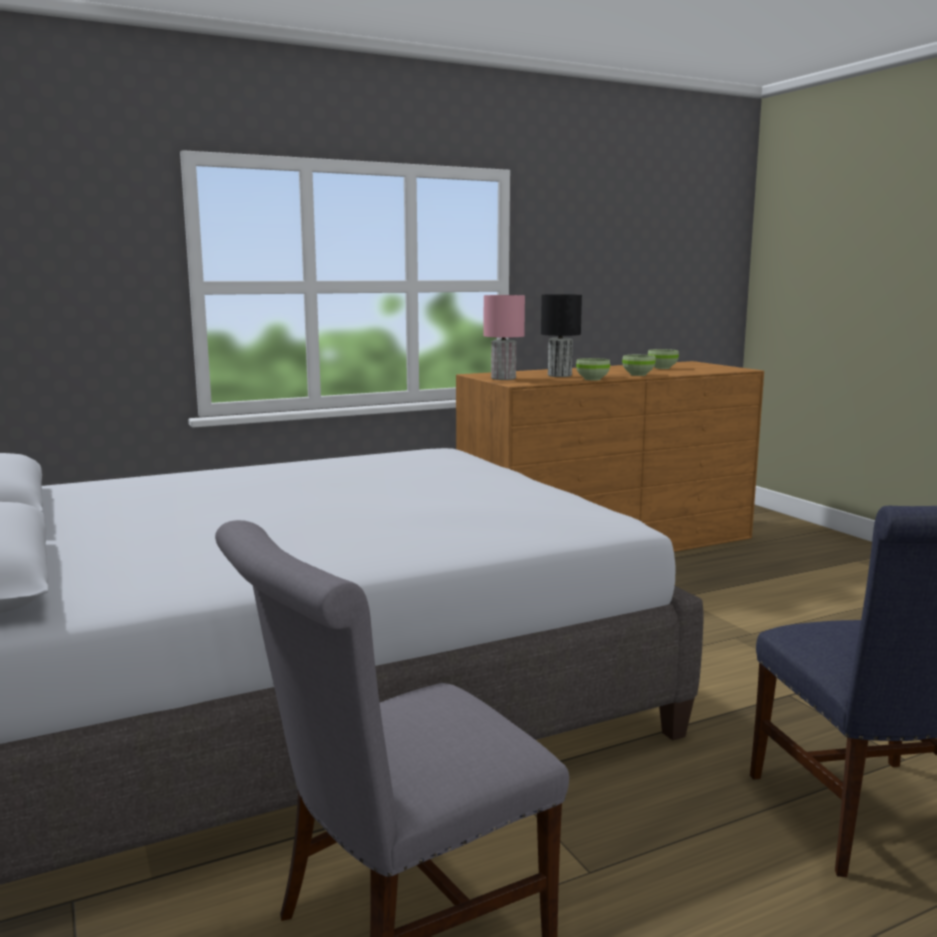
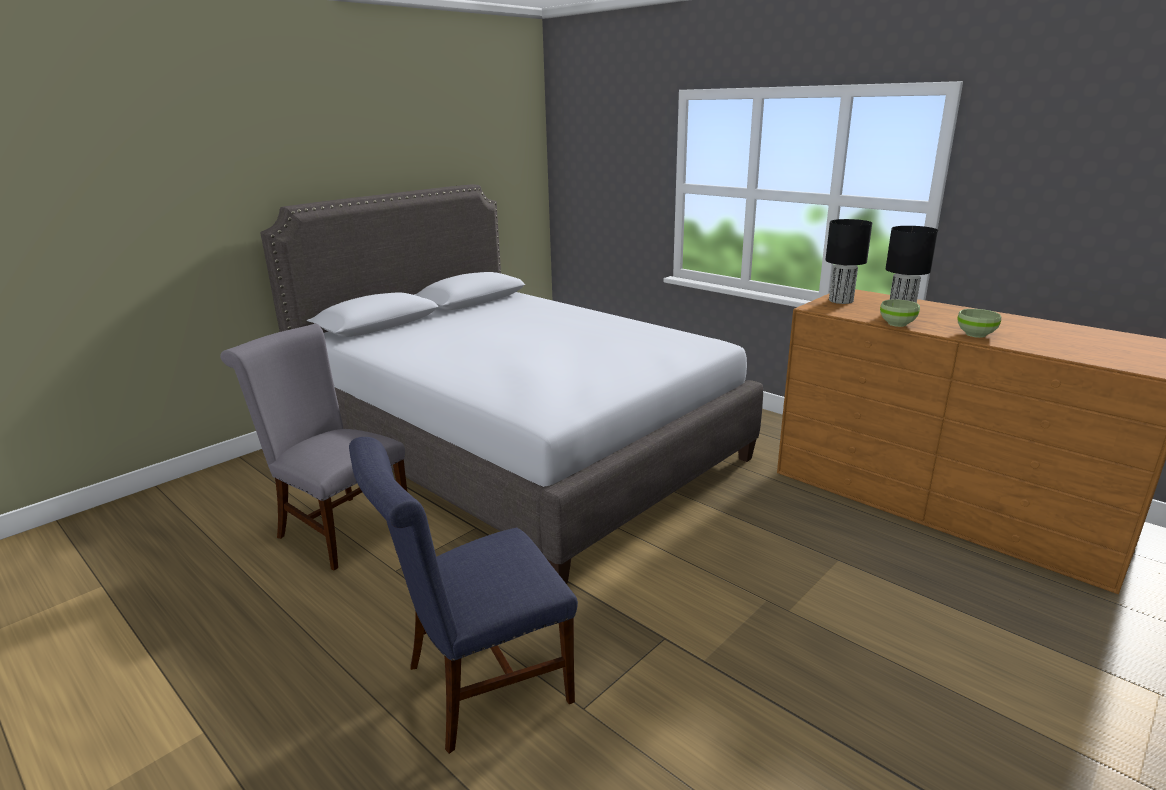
camera: 70 degrees right, 10 degrees up
(503, 378) = (840, 301): pink table lamp -> black table lamp
(662, 368) = (1071, 338): green bowl -> none

